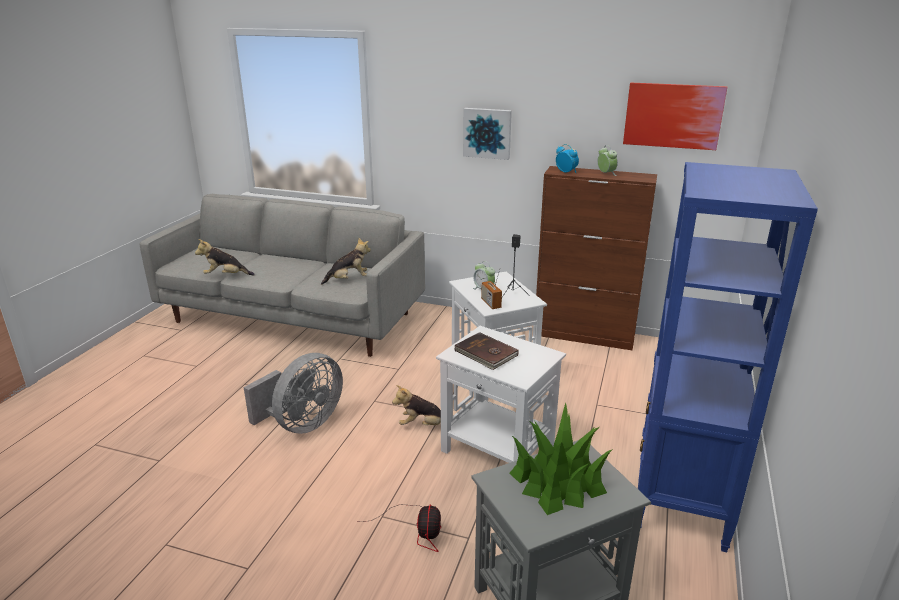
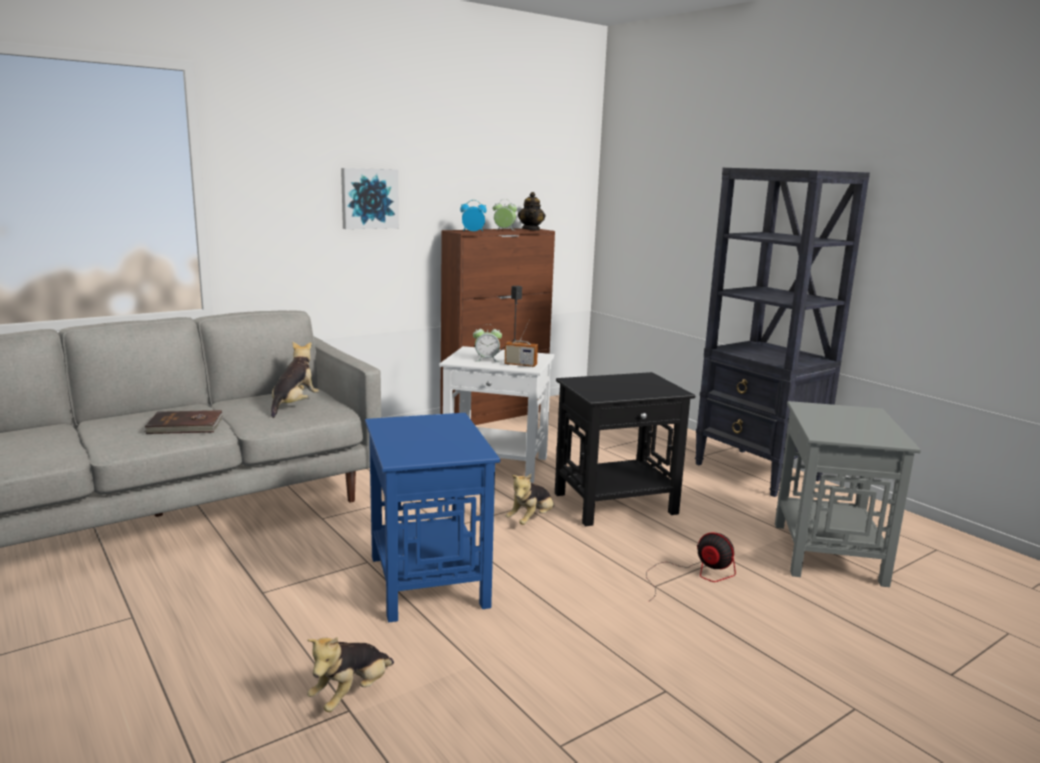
camera: 55 degrees left, 10 degrees down
(226, 276) = (98, 453): plush toy -> plush toy (351, 694)
(302, 424) = (428, 580): grey fan -> blue side table
(485, 353) = (615, 389): brown book -> brown book (185, 426)
(498, 450) = (616, 503): white side table -> black side table
(558, 481) = (841, 420): potted plant -> none
(637, 177) = (531, 229): none -> teapot
(673, 115) = (538, 170): picture -> none
(679, 503) = (757, 472): blue bookcase -> black bookcase

